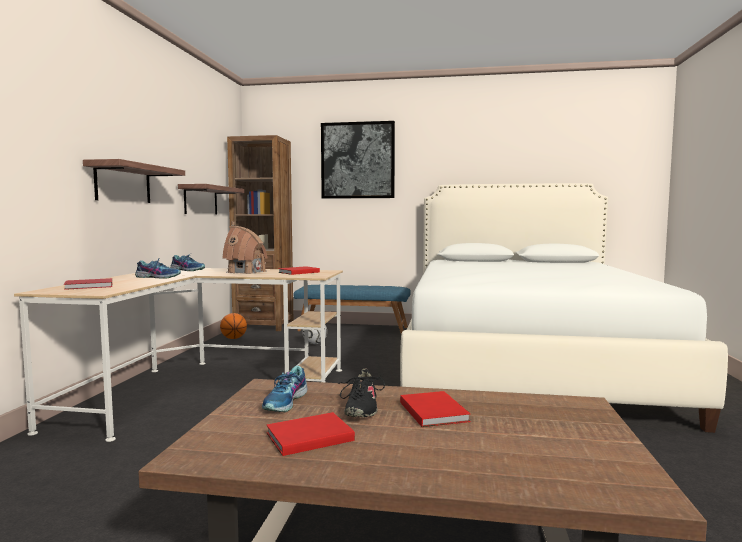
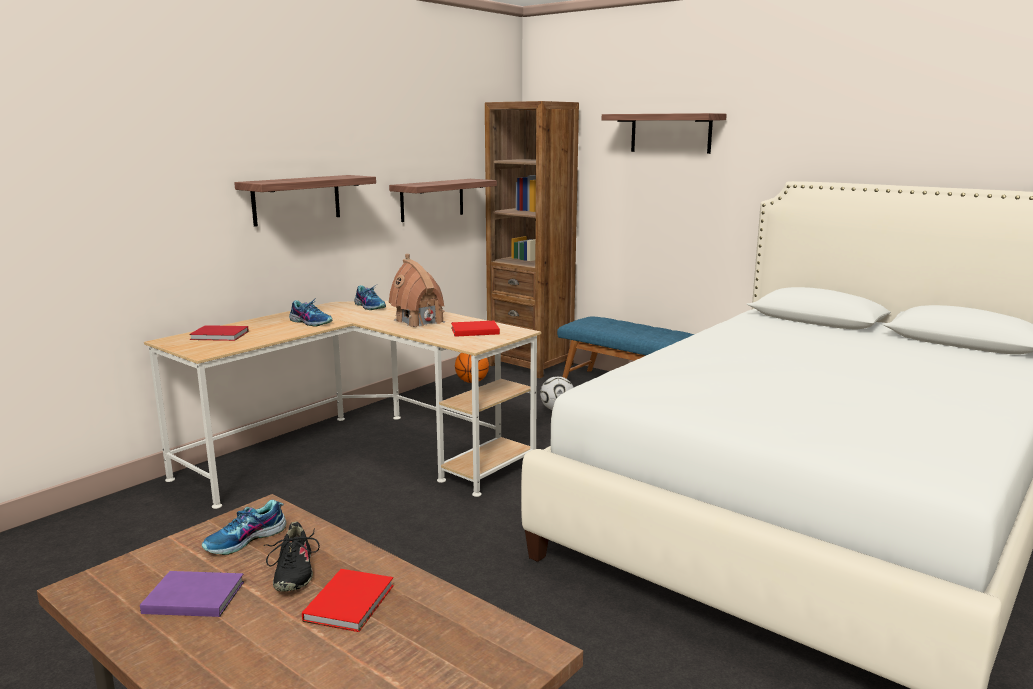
camera: 30 degrees right, 10 degrees up
(307, 437) = (192, 596): red book -> purple book
(357, 160) = (670, 133): picture -> shelf
(361, 408) = (293, 573): black shoe -> black shoe turned 45 degrees counterclockwise

